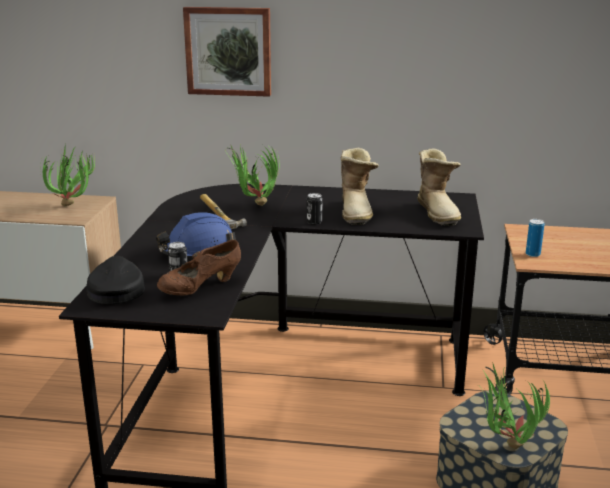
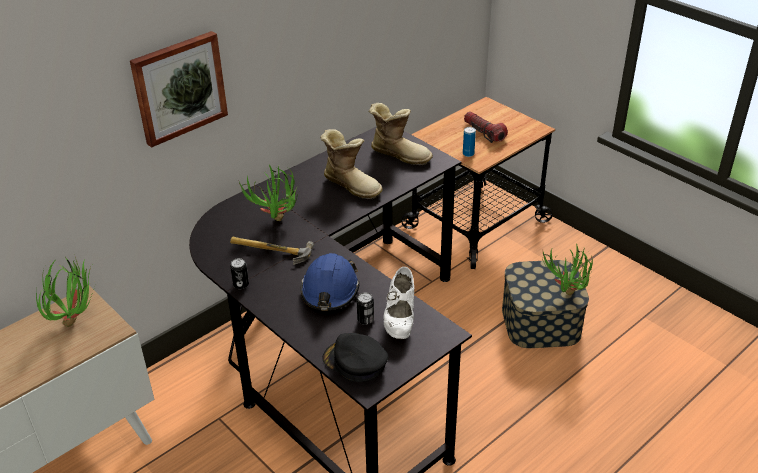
camera: 50 degrees left, 15 degrees up
(200, 288) = (400, 318): brown shoe -> white shoe
(314, 222) = (346, 212): can -> can (241, 285)
(583, 249) = (484, 132): none -> flashlight

